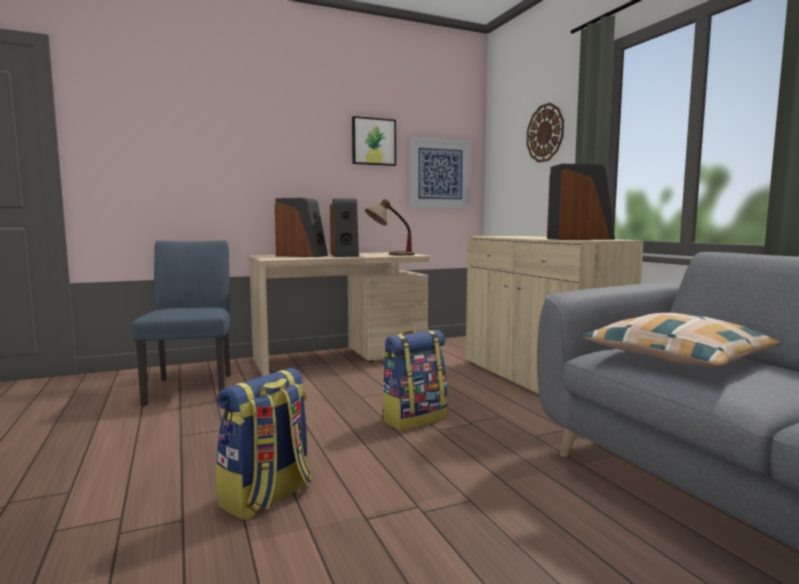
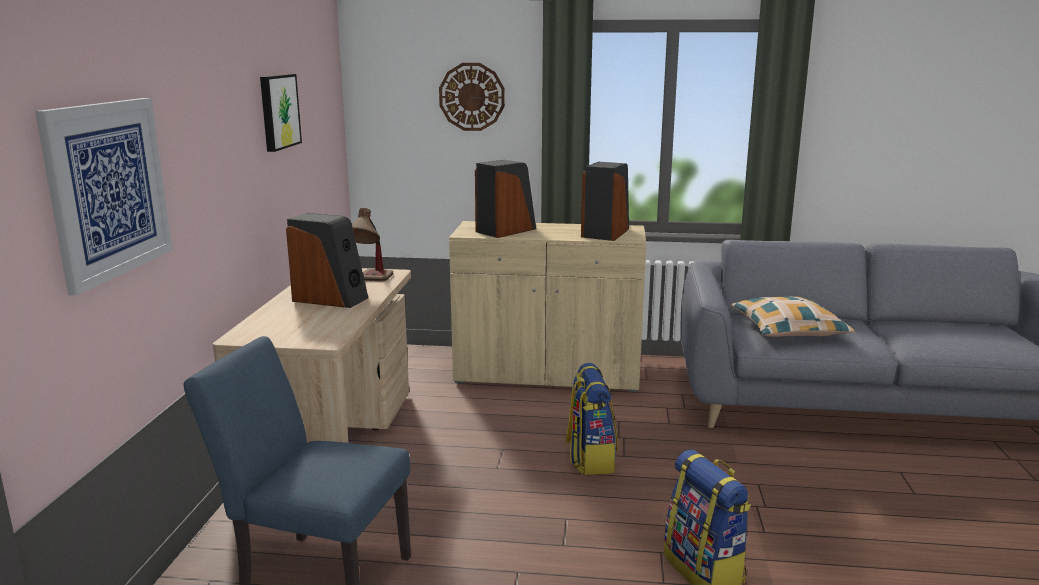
camera: 60 degrees left, 10 degrees up
(302, 256) = (295, 319): speaker -> speaker (506, 230)
(439, 173) = (322, 142): picture -> picture (108, 189)

